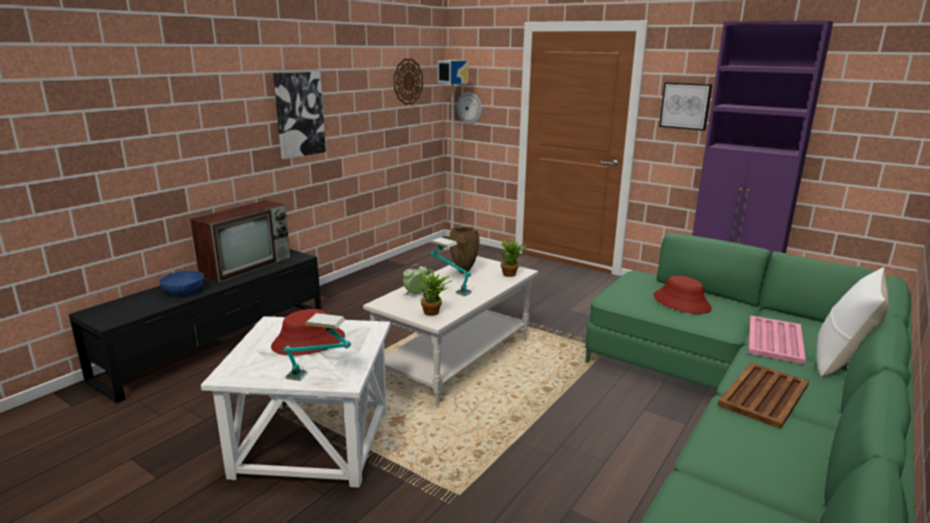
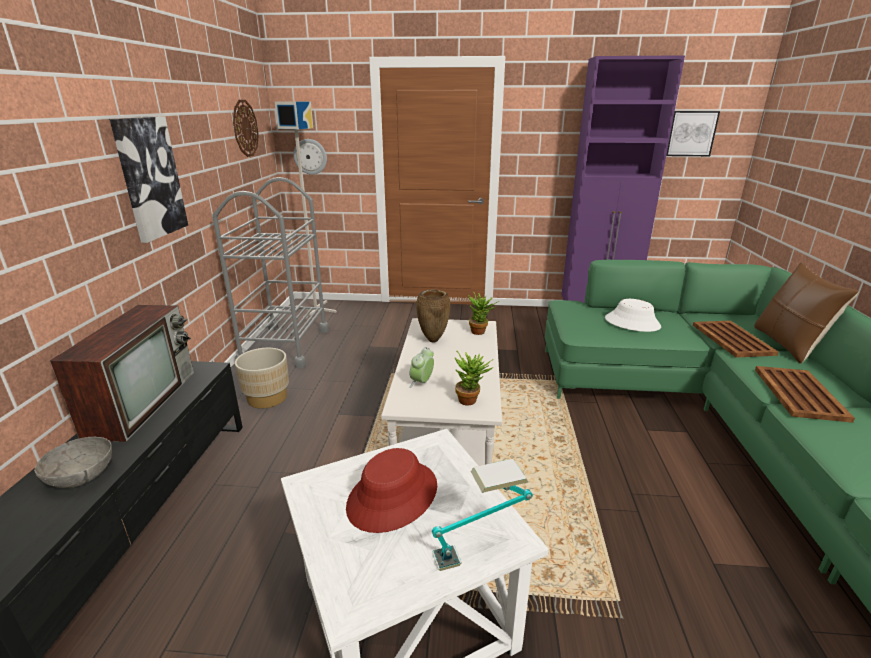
camera: 30 degrees left, 5 degrees up
(183, 291) = (81, 475): blue bowl -> grey bowl
(354, 299) = (267, 398): none -> beige planter
(401, 268) = (285, 346): none -> grey cart
(449, 288) = (445, 364): table lamp -> none
(681, 302) = (632, 323): red hat -> white hat
(685, 106) = (545, 140): picture -> picture (691, 133)
(774, 340) = (732, 340): pink tray -> brown tray
(841, 360) = (788, 344): white pillow -> brown pillow

